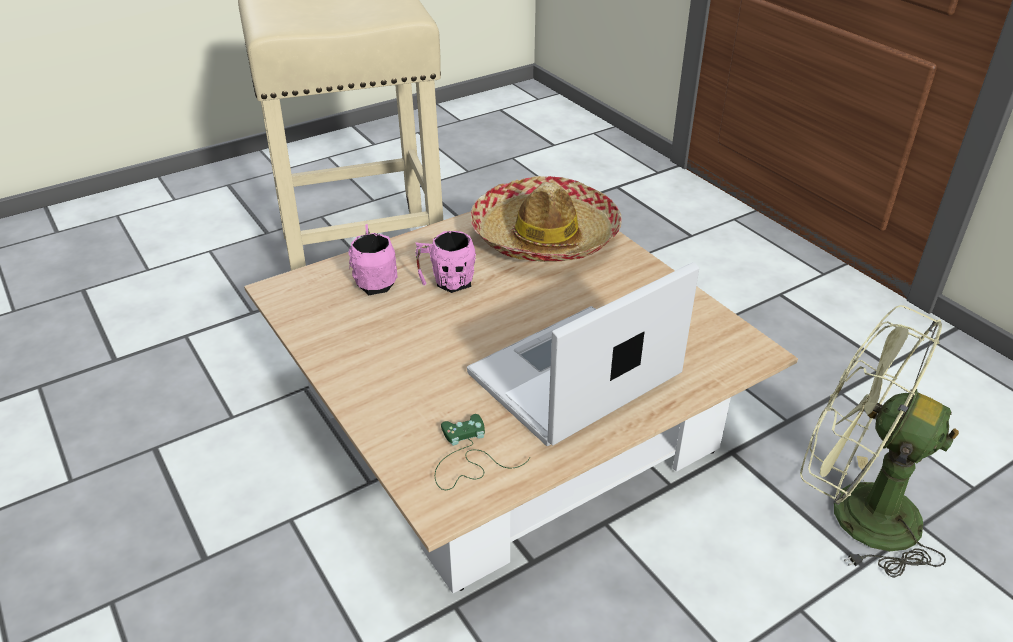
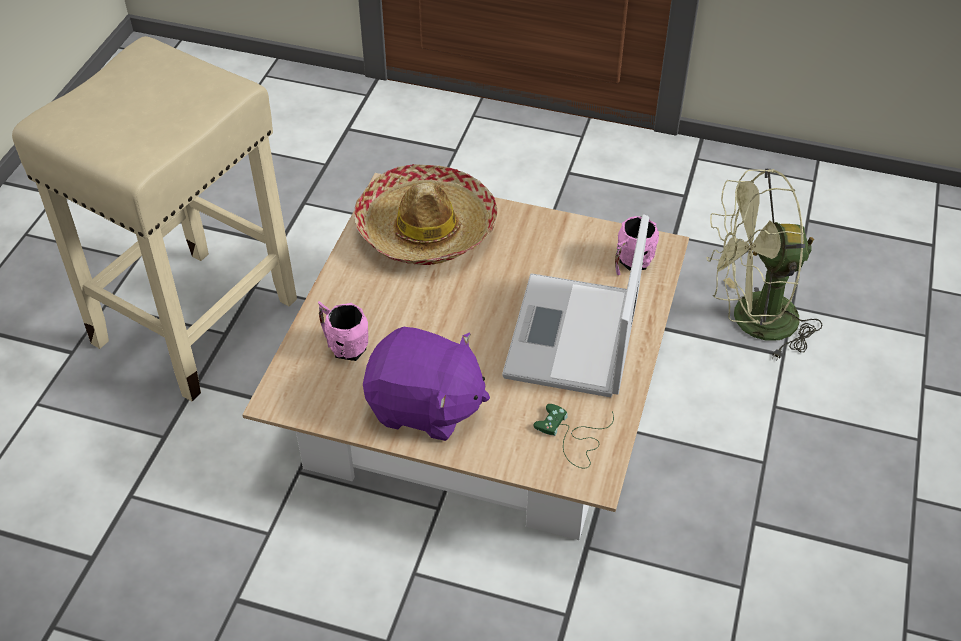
camera: 40 degrees left, 10 degrees up
(375, 357) = (425, 407): none -> purple plush toy
(447, 282) = (401, 314): pink mug -> pink mug (630, 263)

